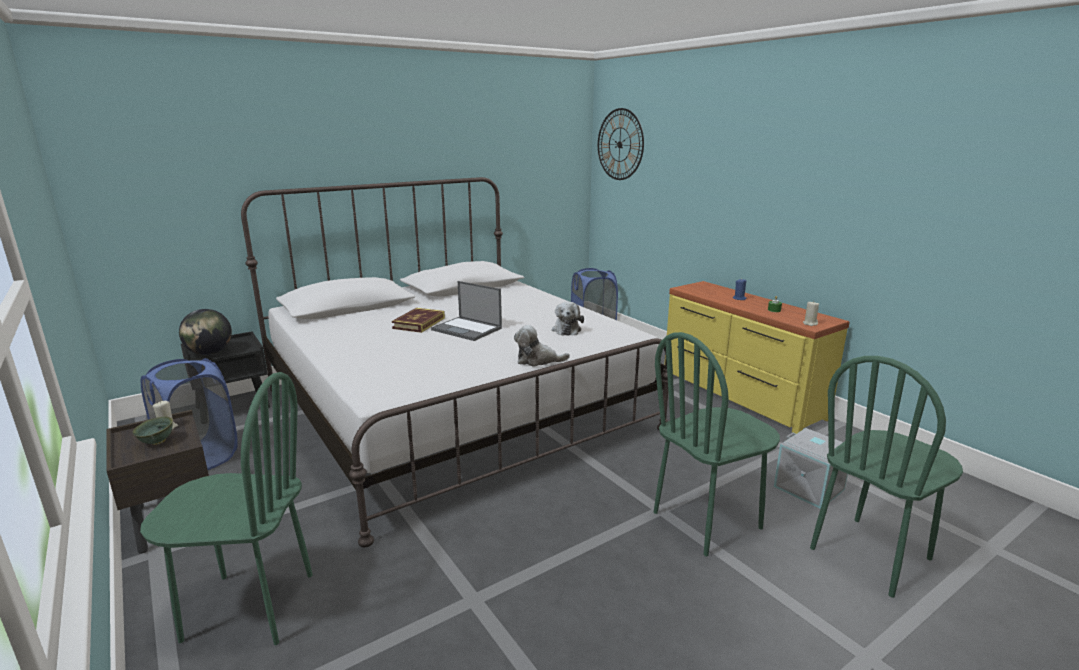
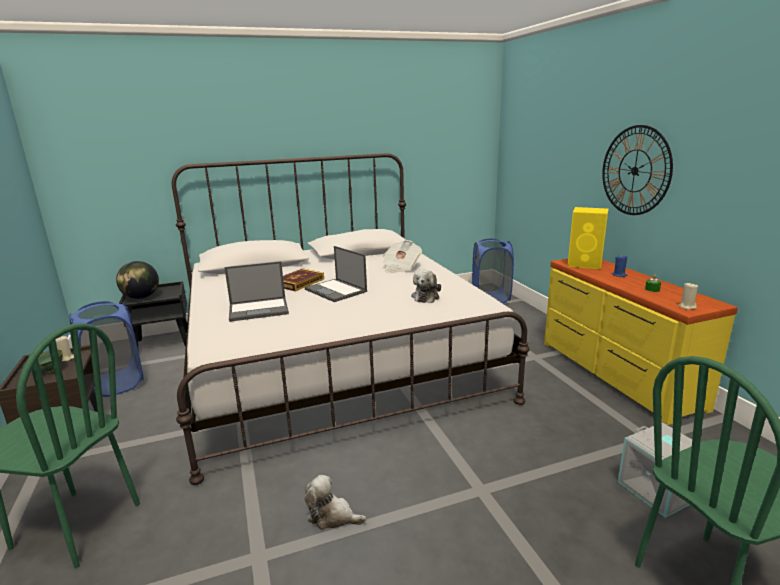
camera: 15 degrees right, 0 degrees up
(396, 353) = (259, 309): none -> laptop
(520, 302) = (401, 267): none -> newspaper
(537, 360) = (378, 325): plush toy -> plush toy (332, 516)
(620, 144) = (522, 121): wall clock -> wall clock (635, 171)
(703, 289) = (585, 264): none -> yellow speaker
(707, 520) = (527, 510): green chair -> none

